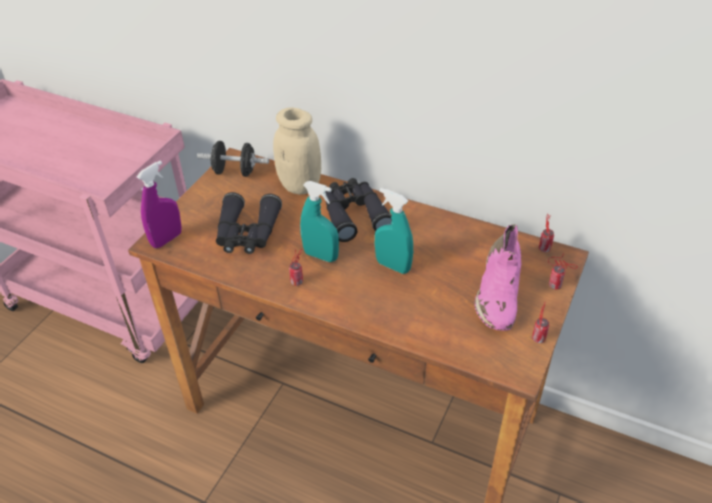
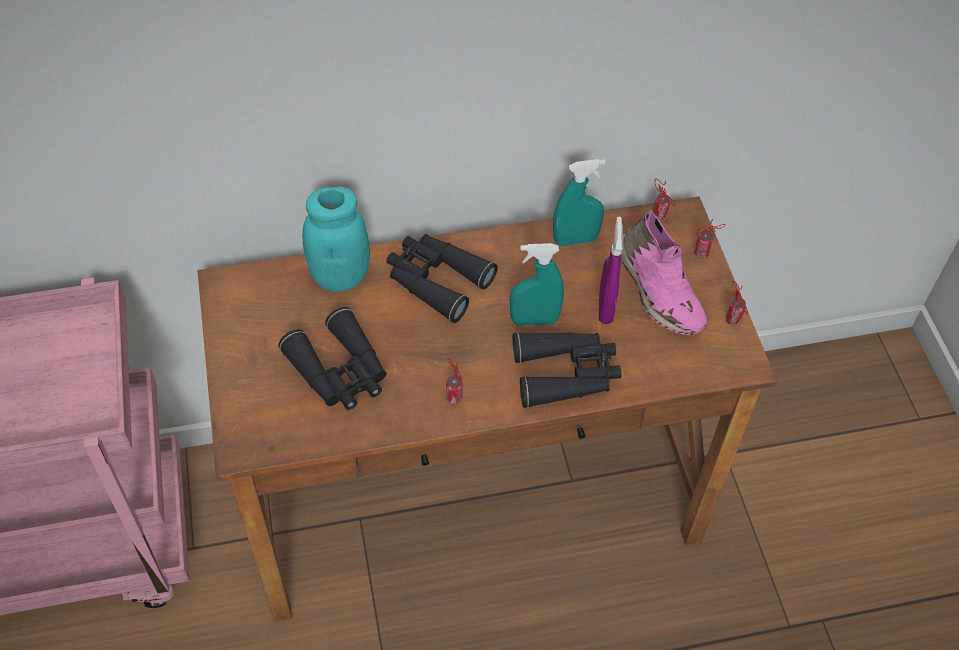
camera: 40 degrees left, 10 degrees up
(167, 239) = (251, 435): purple spray bottle -> purple spray bottle (605, 307)
(235, 172) = (241, 300): black dumbbell -> none
(300, 186) = (340, 276): beige jar -> turquoise jar
(321, 256) = (449, 352): turquoise spray bottle -> turquoise spray bottle (575, 240)
(382, 307) = (566, 374): none -> black binoculars

